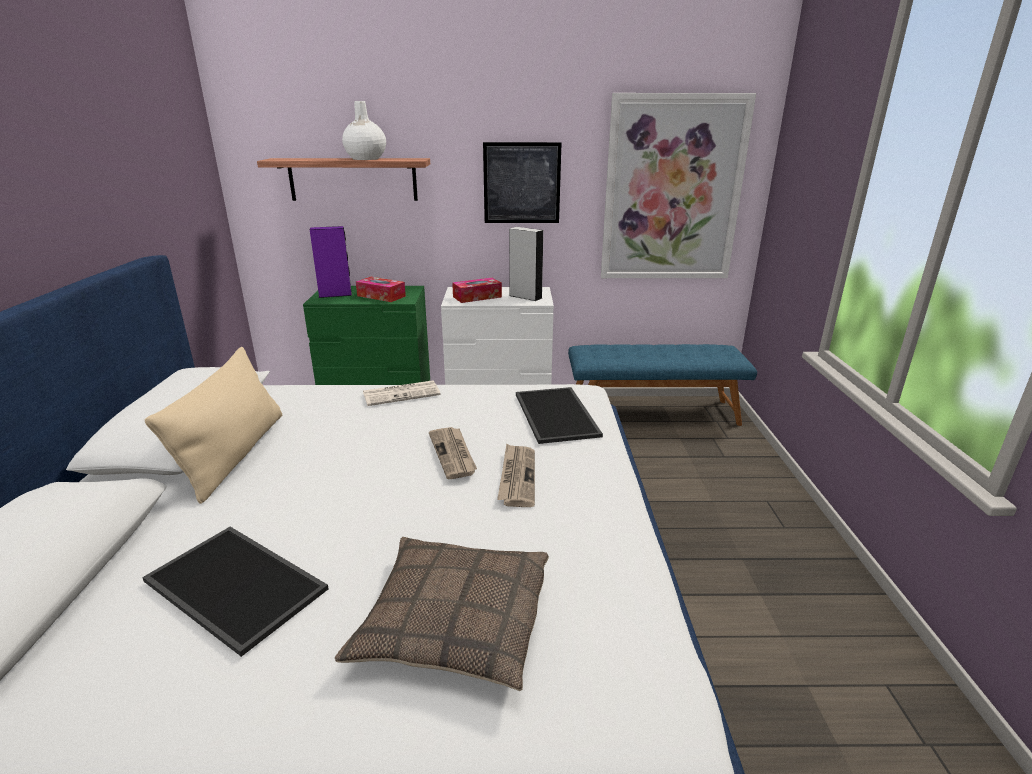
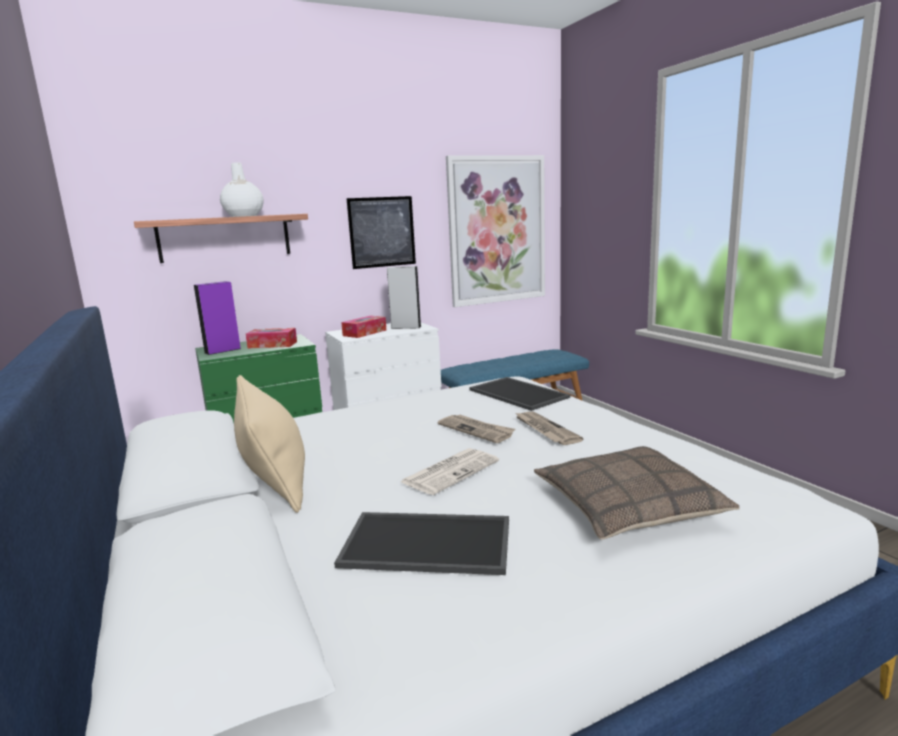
camera: 25 degrees left, 10 degrees down
(402, 393) = (371, 408): newspaper -> newspaper (451, 471)

